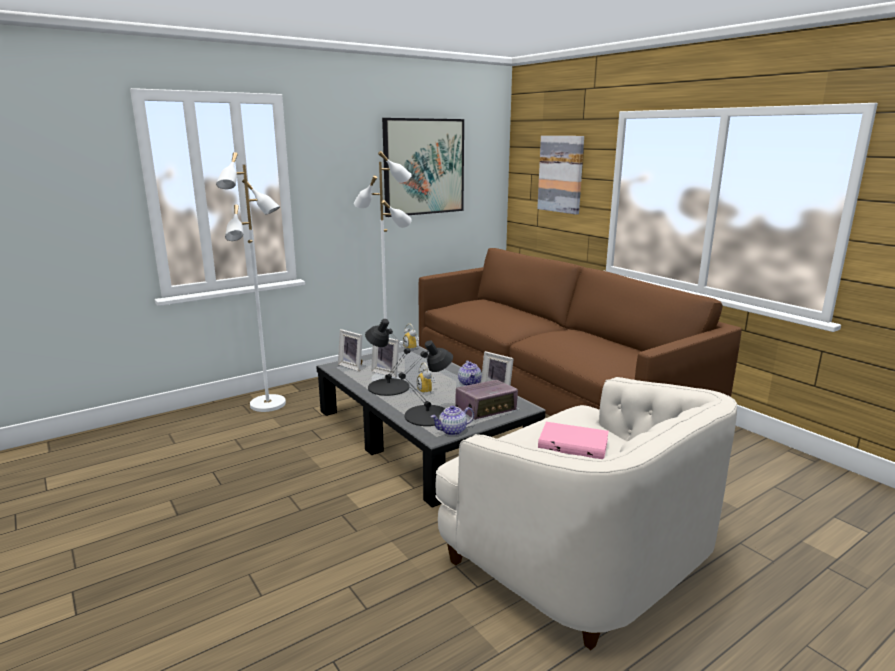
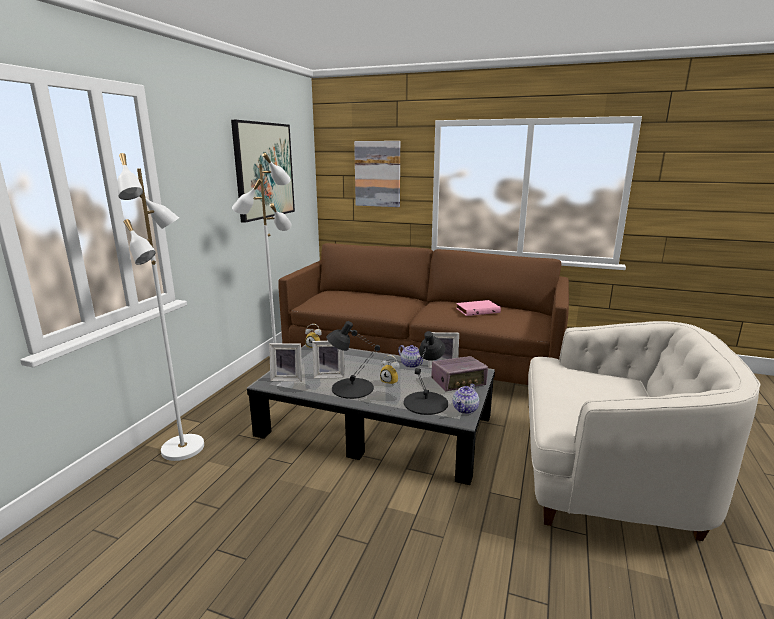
camera: 35 degrees left, 0 degrees up
(486, 409) = (458, 382): radio -> radio turned 45 degrees clockwise
(574, 443) = (594, 387): pink book -> pink book (477, 310)

